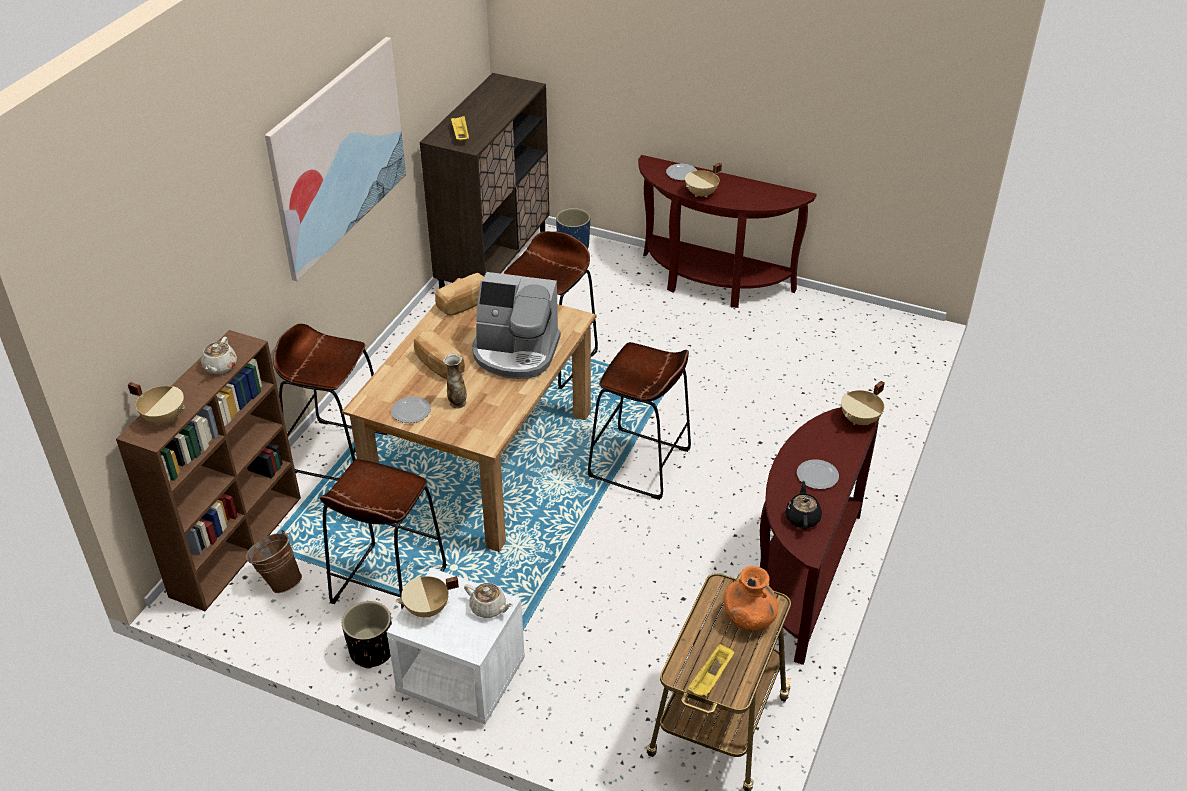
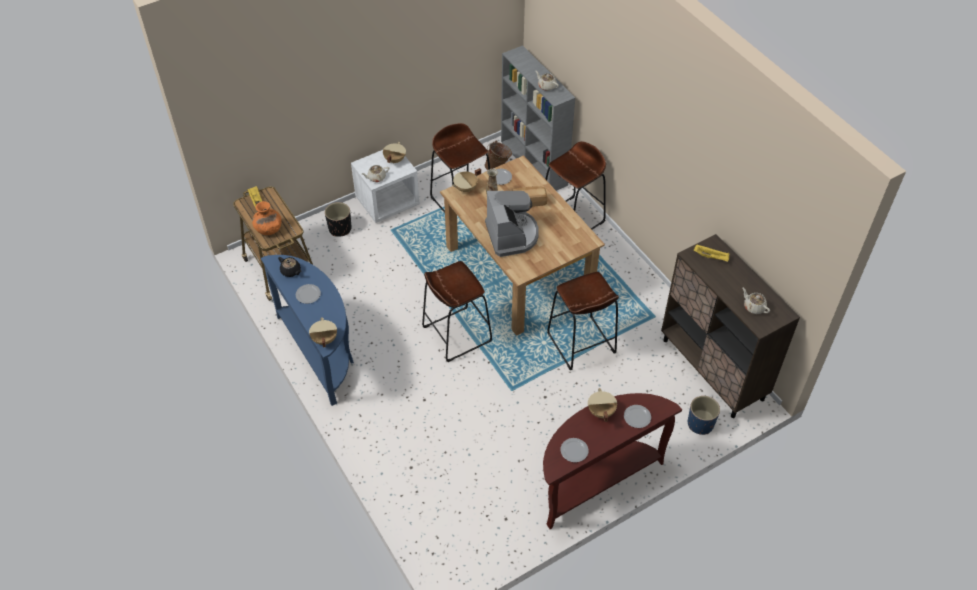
camera: 125 degrees right, 10 degrees up
(164, 417) = (523, 61): beige cooking pot -> beige cooking pot (466, 188)
(237, 544) = (534, 163): brown bookcase -> grey bookcase
(338, 156) = (666, 145): picture -> none
(371, 651) = (429, 181): black planter -> black planter (340, 228)
(465, 304) = (574, 235): bread -> none
(507, 96) = (754, 307): none -> beige teapot
(515, 353) = (512, 235): coffee machine -> coffee machine turned 120 degrees clockwise
(764, 193) = (573, 450): none -> plate
(803, 576) = (320, 352): brown console table -> blue console table

